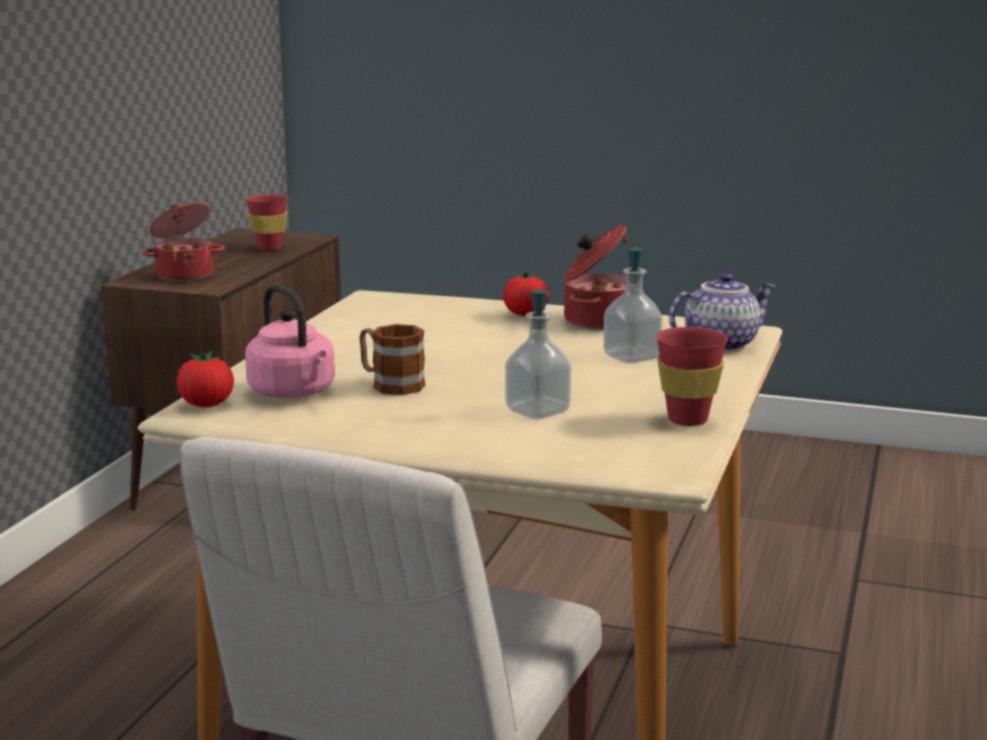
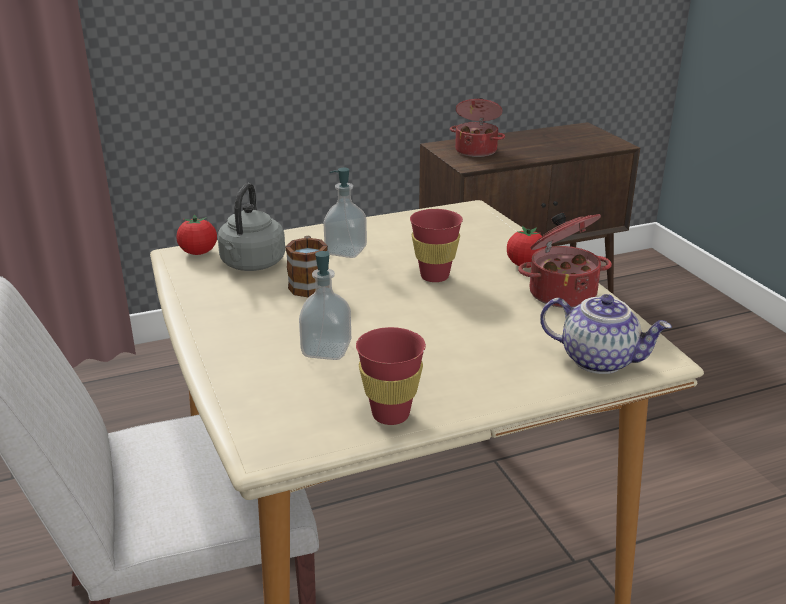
camera: 50 degrees right, 10 degrees up
(269, 248) = (570, 145): red cup -> red cup (434, 276)
(294, 393) = (251, 265): pink kettle -> grey kettle
(631, 357) = (500, 337): soap dispenser -> soap dispenser (345, 251)

